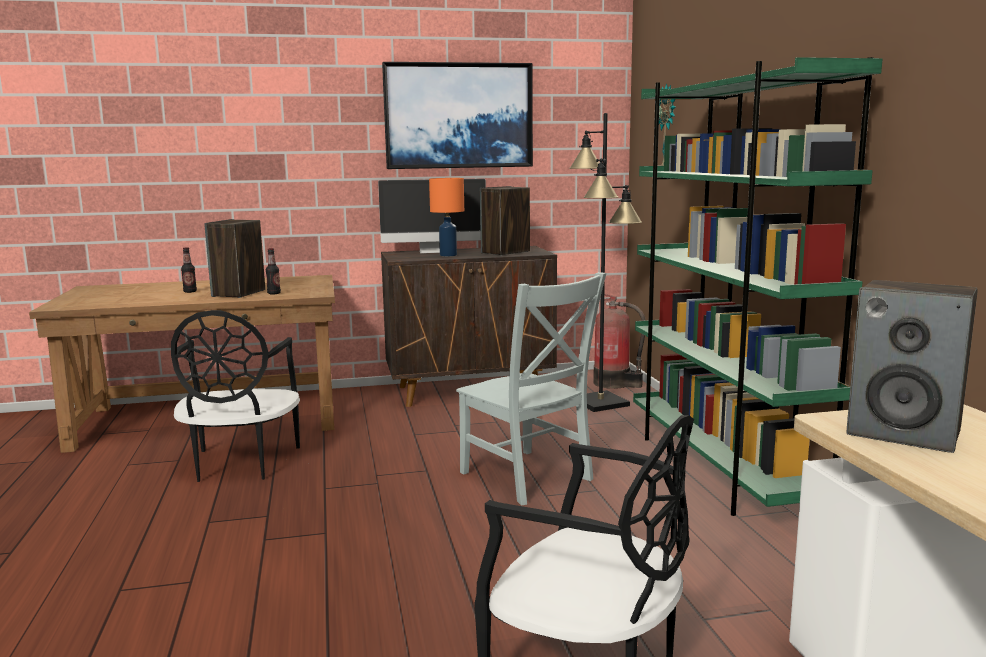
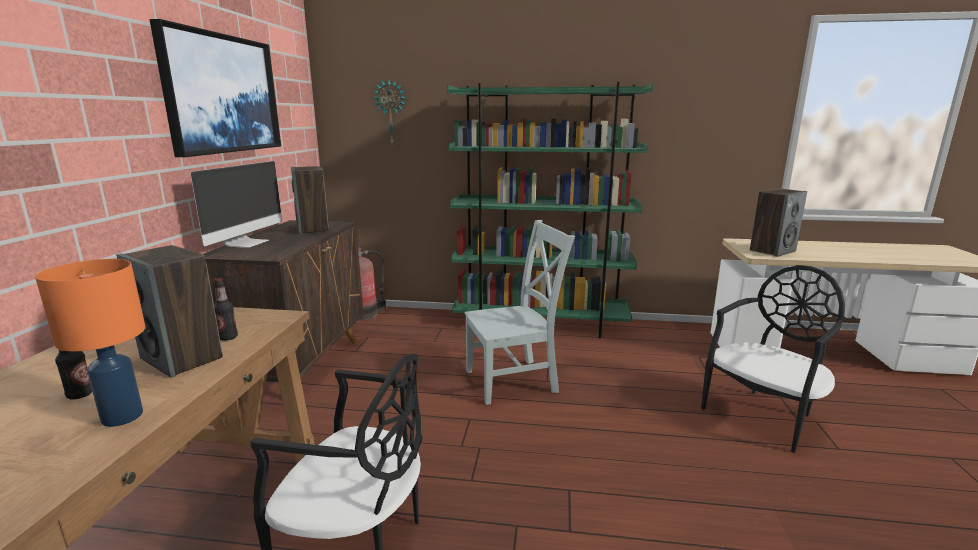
camera: 70 degrees left, 5 degrees up
(448, 255) = (287, 242): orange table lamp -> orange table lamp (121, 416)
(600, 402) = (398, 327): black floor lamp -> none

